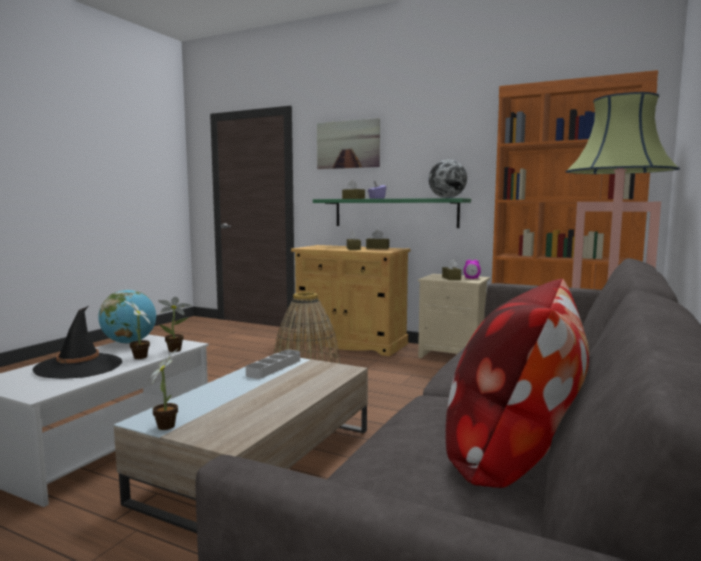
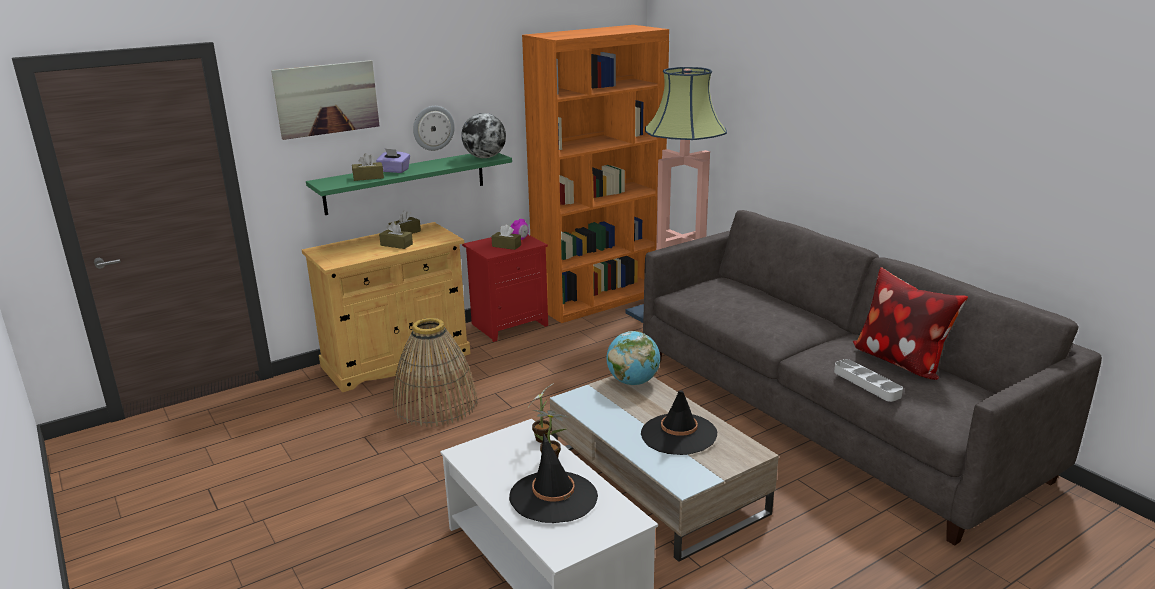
camera: 60 degrees left, 15 degrees up
(129, 343) = (479, 462): globe -> globe (633, 382)
(167, 425) = (703, 474): potted plant -> none
(245, 402) = (678, 434): none -> black hat
(274, 367) = (597, 406): grey tray -> grey tray (866, 384)
(421, 173) = (433, 128): none -> wall clock
(453, 355) = (509, 324): beige nightstand -> red nightstand

